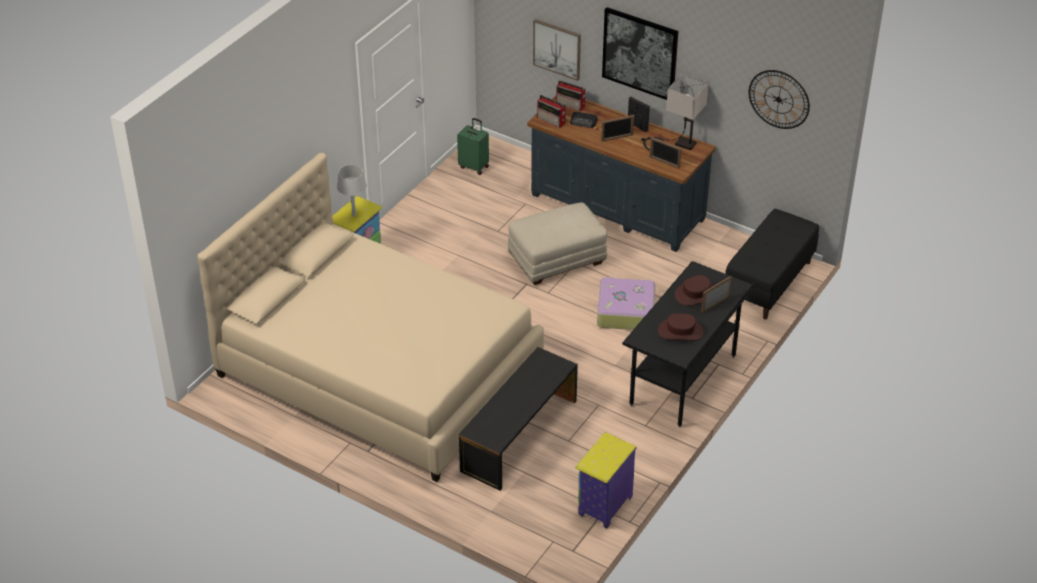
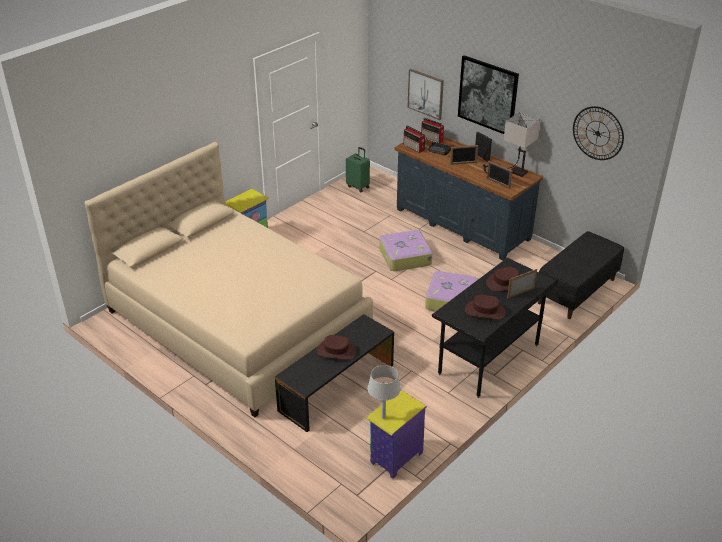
camera: 10 degrees right, 5 degrees down
(354, 215) = (244, 201): grey table lamp -> grey table lamp (383, 417)
(519, 396) = (336, 351): none -> brown hat
(556, 260) = (404, 256): beige ottoman -> suitcase

